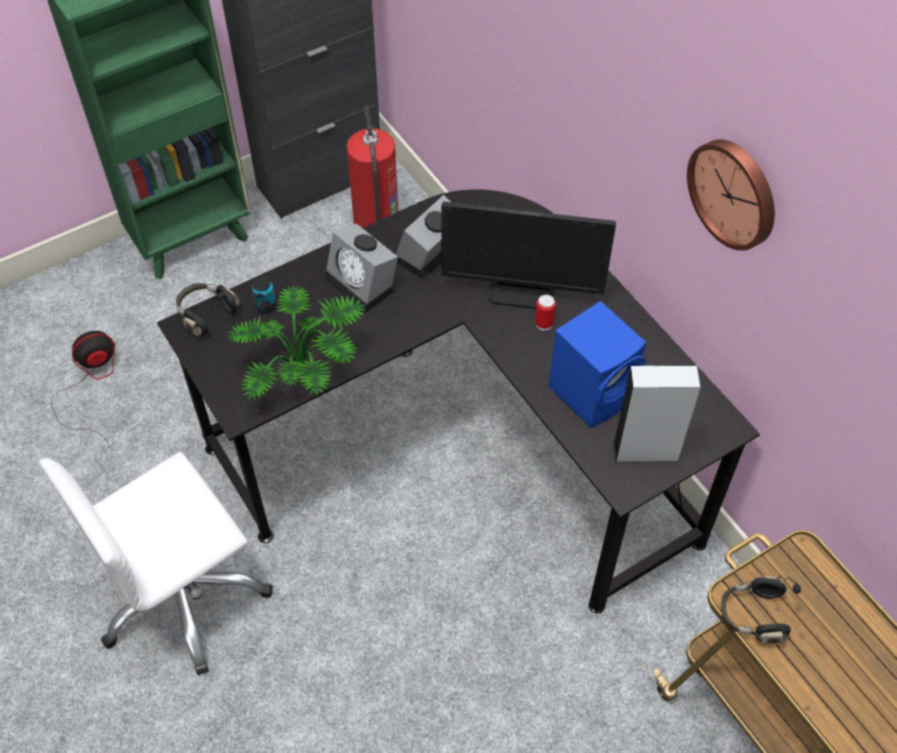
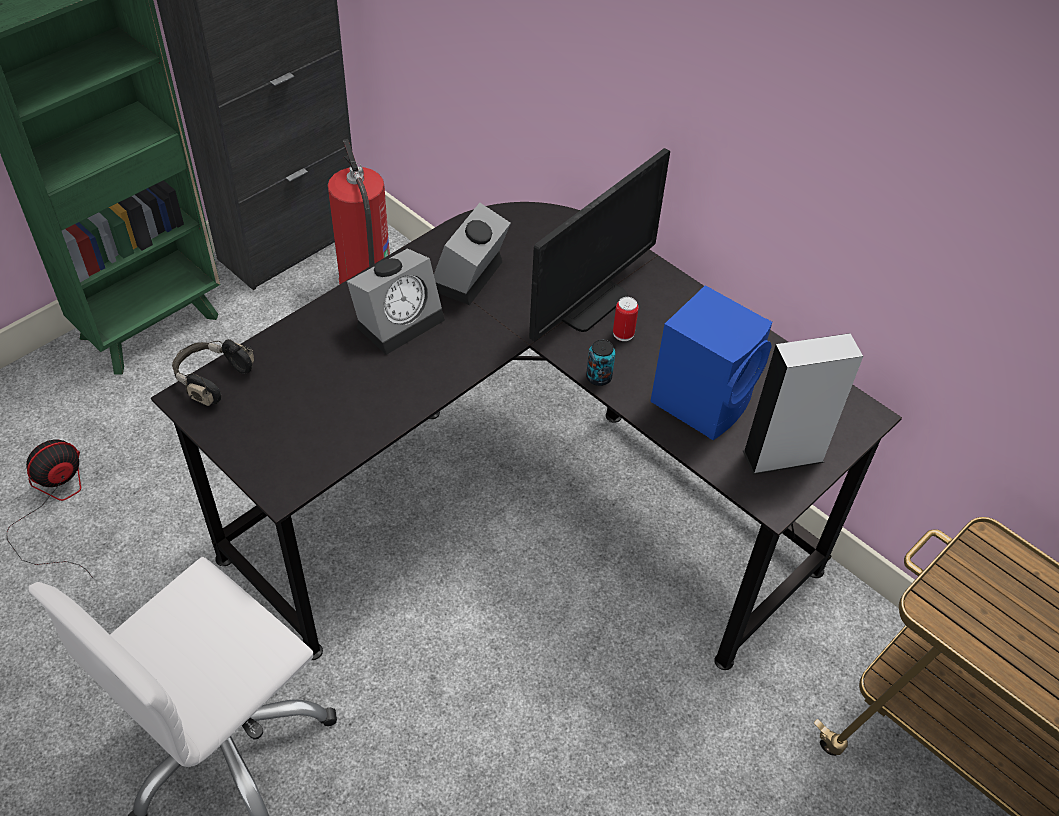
camera: 15 degrees left, 5 degrees down
(266, 306) = (286, 360): can -> can (598, 377)
(305, 374) = (355, 431): potted plant -> none
(363, 284) = (400, 320): alarm clock -> alarm clock turned 75 degrees counterclockwise
(522, 290) = (588, 302): monitor -> monitor turned 45 degrees counterclockwise
(735, 192) = (861, 123): wall clock -> none
(753, 615) = (960, 623): black headphones -> none

